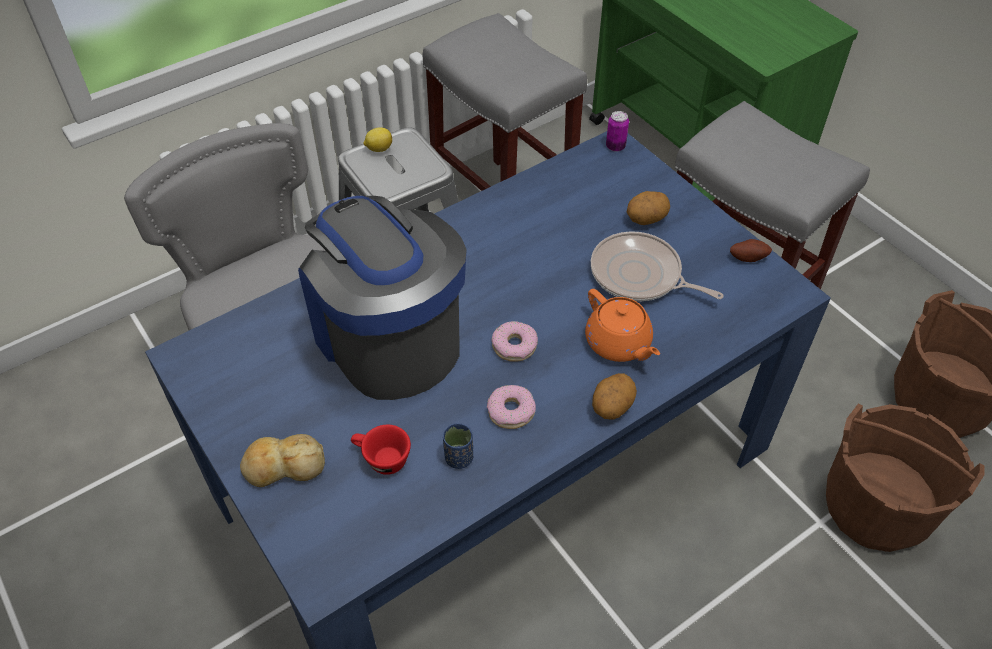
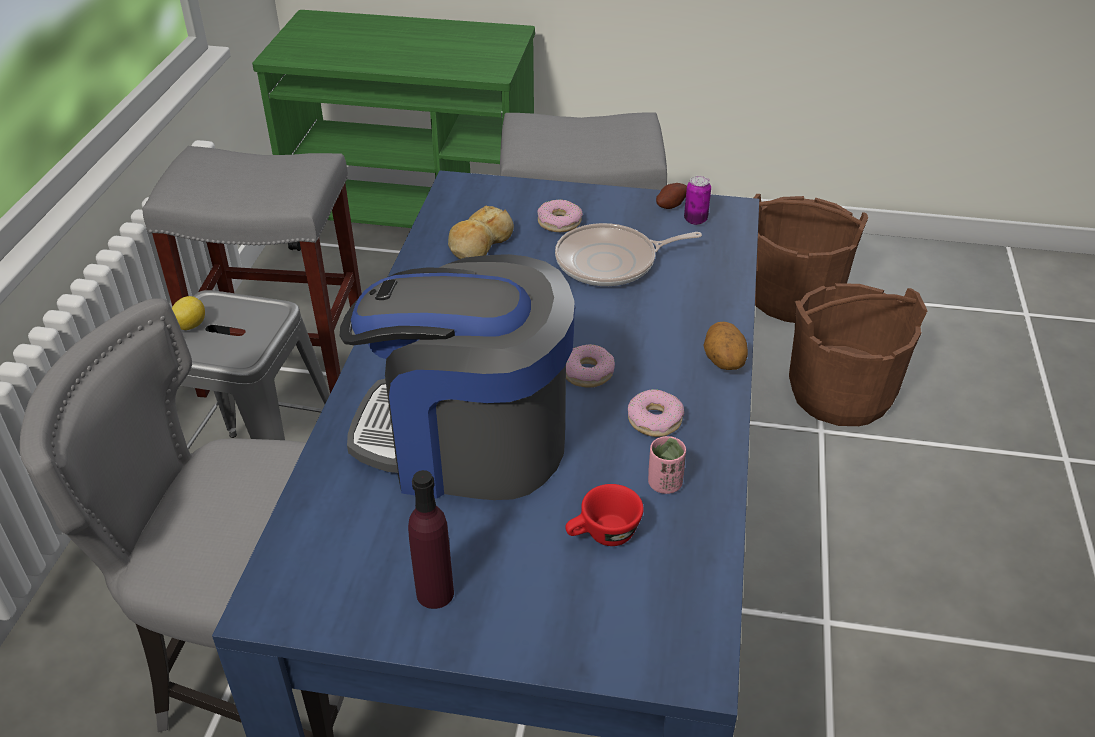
camera: 45 degrees left, 10 degrees down
(259, 417) = (435, 593): none -> purple bottle
(284, 466) = (522, 612): bread -> bread (479, 244)
(459, 458) = (664, 483): blue cup -> pink cup
(615, 146) = (459, 186): can -> can (695, 220)
(618, 343) = (664, 317): orange teapot -> none
(646, 219) = (559, 222): potato -> donut

